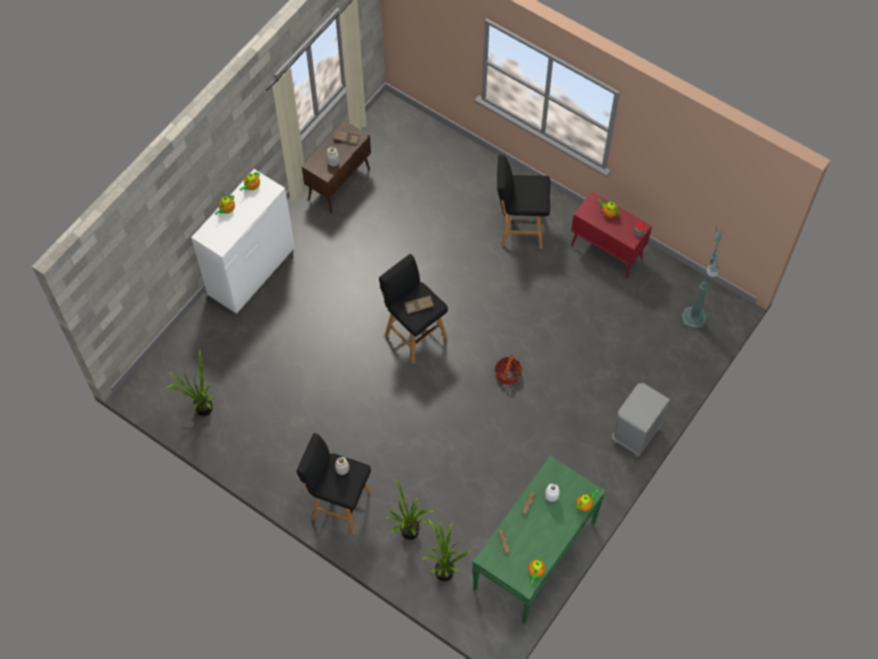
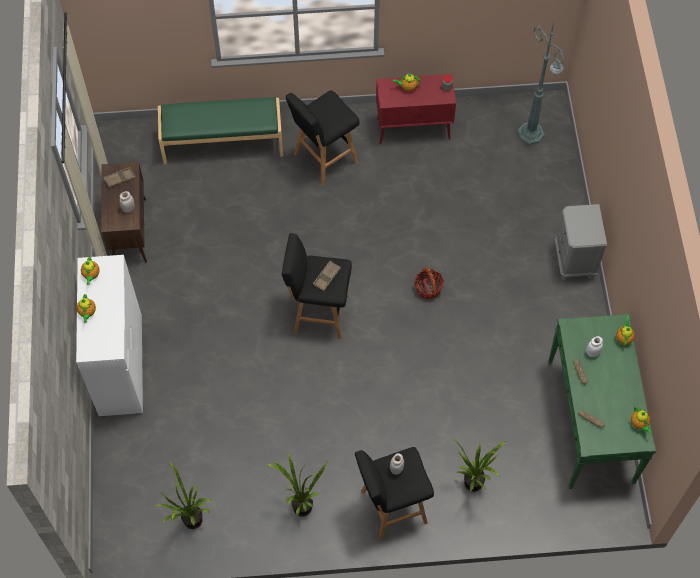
camera: 40 degrees left, 0 degrees up
(444, 569) = (530, 492): potted plant -> potted plant (299, 505)
(458, 166) = (222, 143): none -> green bench

